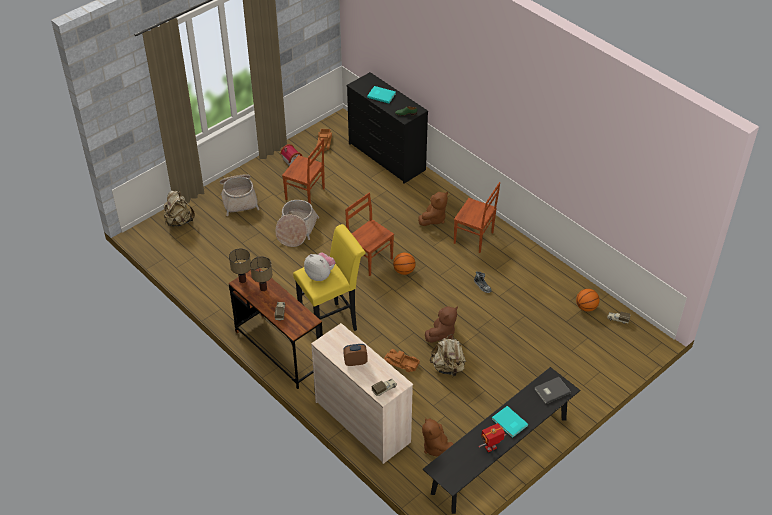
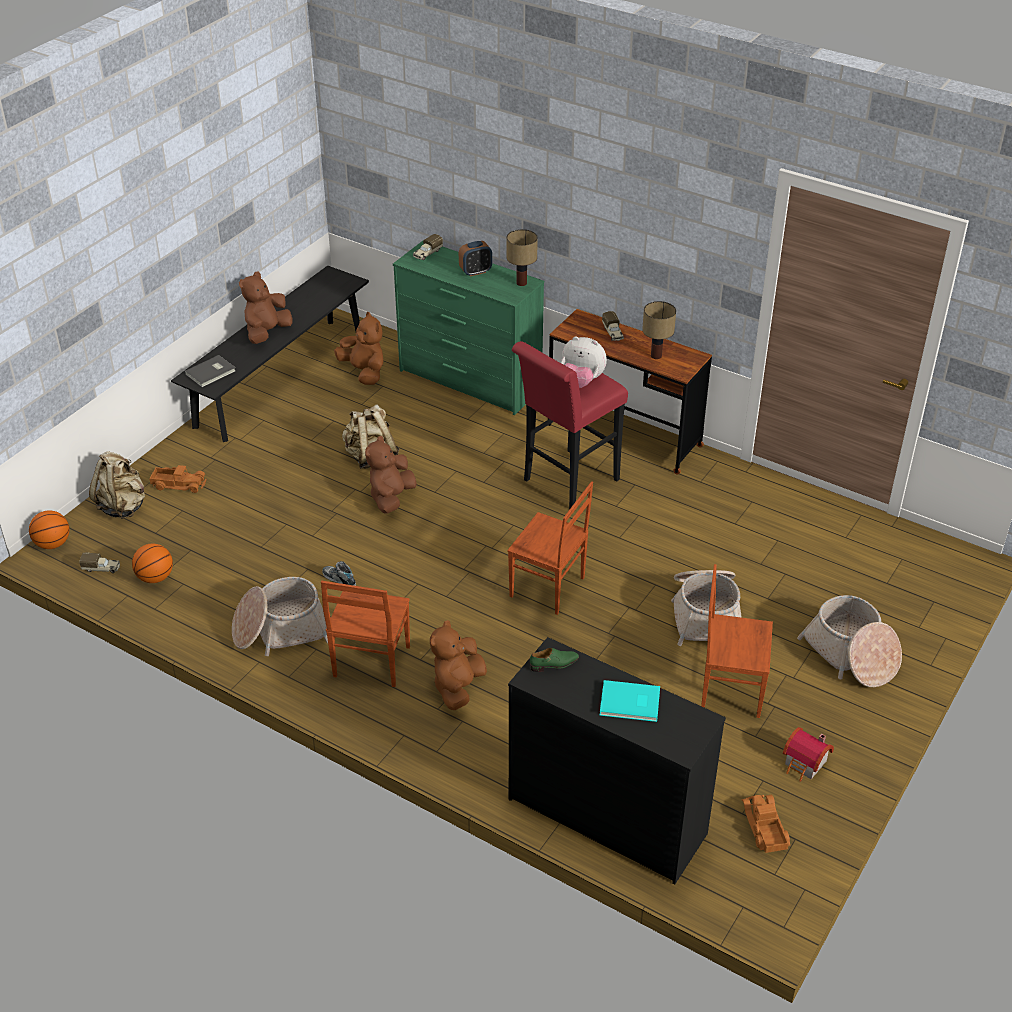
camera: 165 degrees right, 5 degrees down
(179, 221) = (922, 590): beige backpack -> beige backpack (123, 506)
(242, 280) = (693, 360): table lamp -> table lamp (521, 282)
(332, 322) = (566, 483): yellow stool -> red stool
(363, 421) = (469, 381): beige dresser -> green dresser
(401, 363) = (440, 450): toy truck -> toy truck (179, 484)
(404, 271) = (481, 579): basketball -> basketball (53, 544)
(474, 238) = (370, 662): brown chair -> brown chair turned 90 degrees counterclockwise
(491, 448) = (287, 307): toy robot -> none
(509, 423) = (267, 333): turquoise book -> brown plush toy
(518, 264) = (280, 629): none -> basket

